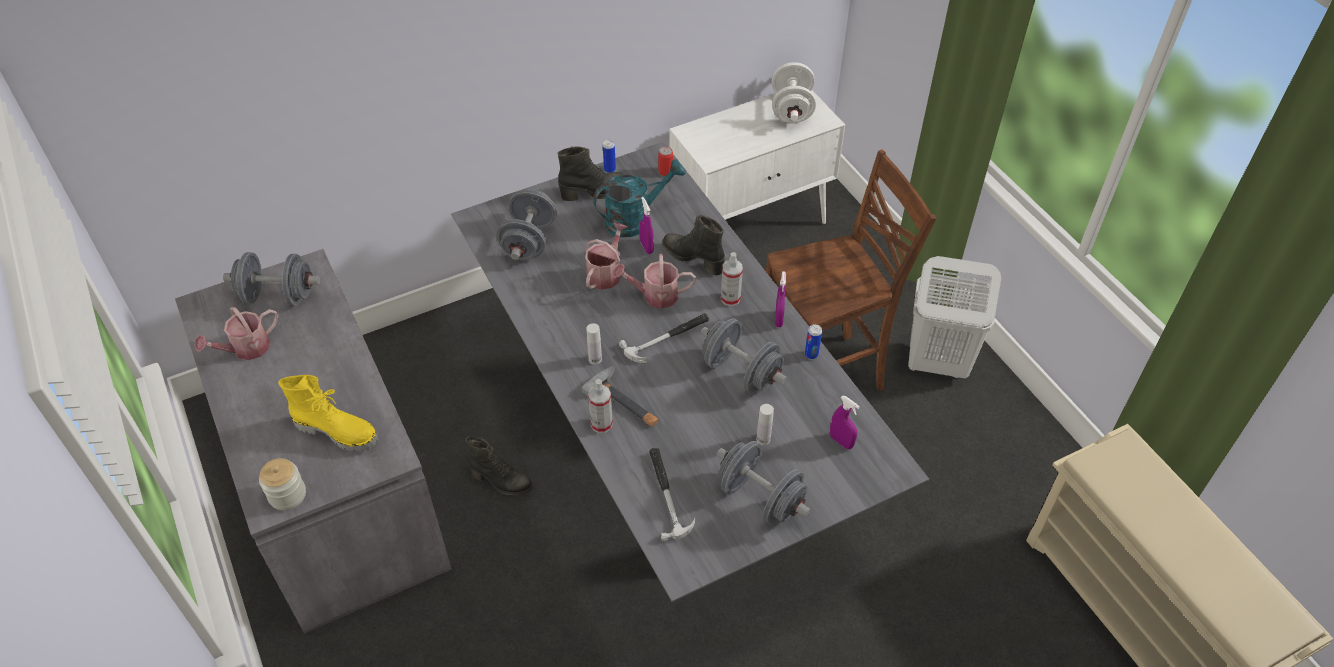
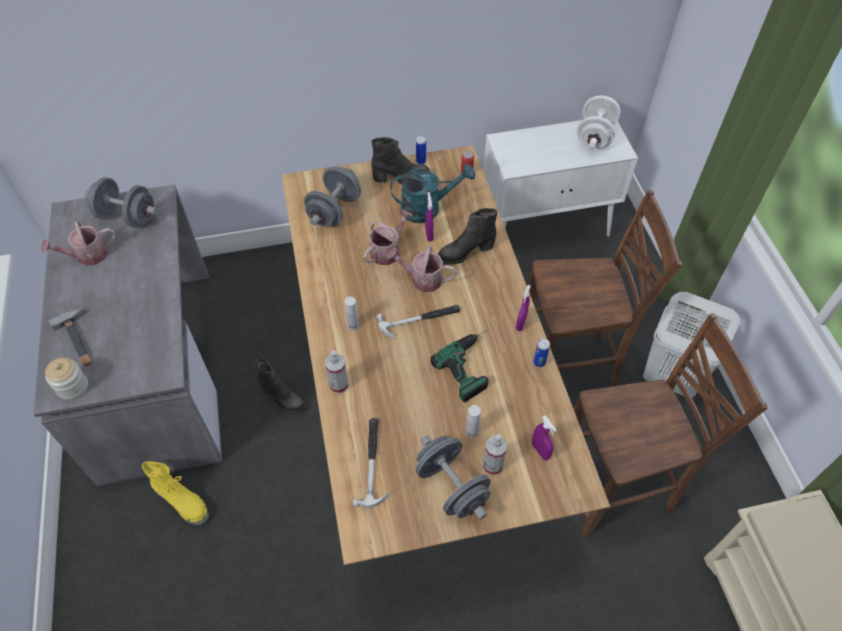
camera: 15 degrees right, 5 degrees up
(338, 431) = (130, 341): yellow boot -> yellow boot (183, 501)
(626, 401) = (365, 369): hammer -> hammer (79, 340)
(666, 448) = (420, 400): grey dining table -> brown dining table
(693, 258) = (465, 253): black boot -> black boot turned 75 degrees counterclockwise
(730, 298) = (485, 295): spray bottle -> spray bottle (492, 466)
(741, 372) = (472, 365): grey dumbbell -> power drill
(914, 492) = (616, 489): none -> brown chair

